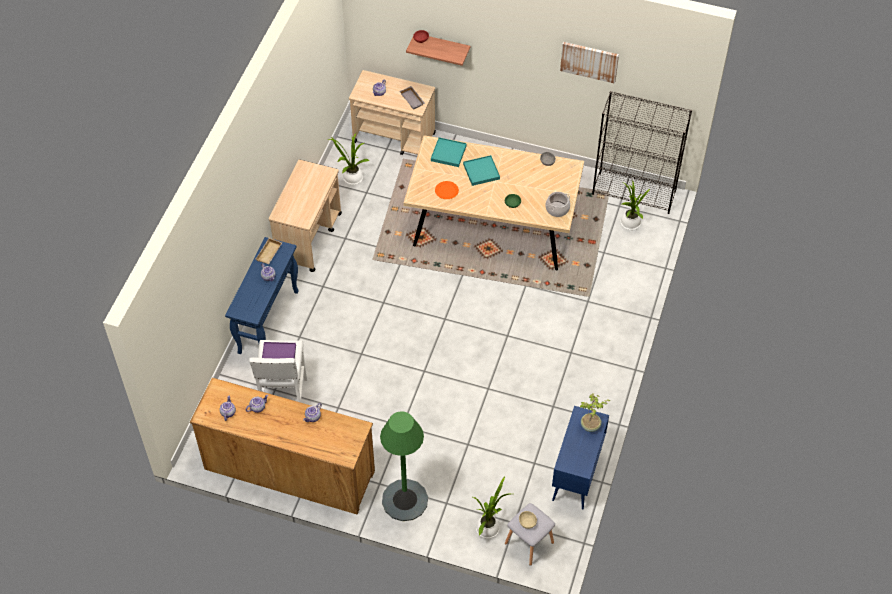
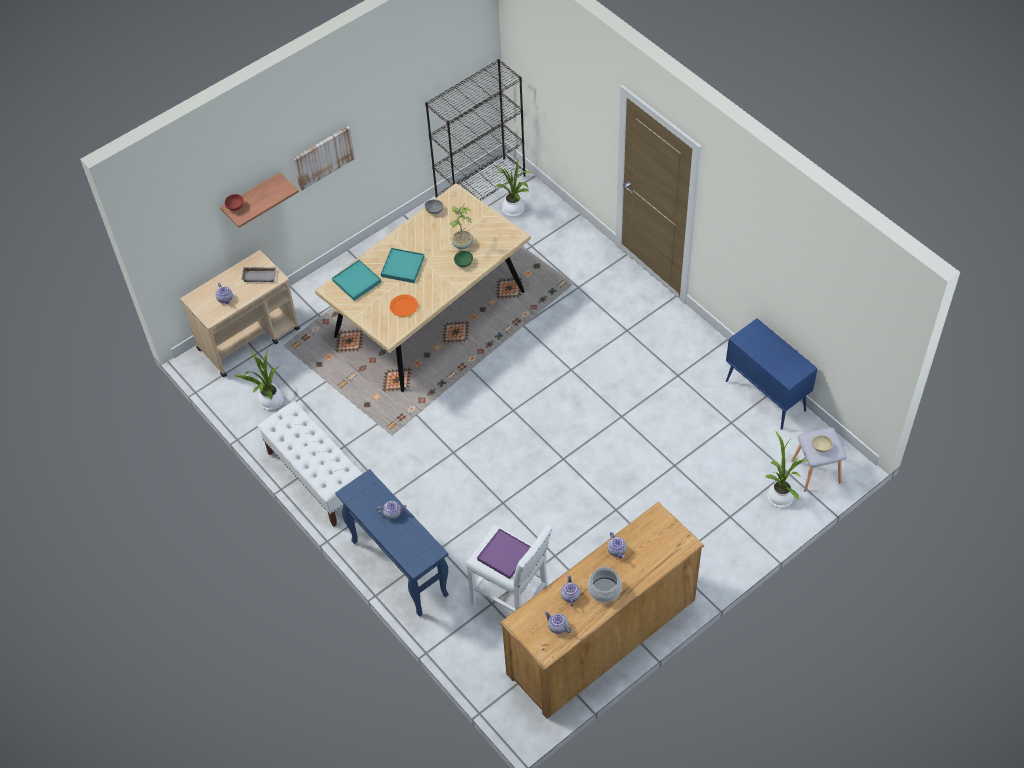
camera: 55 degrees left, 0 degrees up
(269, 253) = (362, 498): beige tray -> none
(309, 237) = (316, 477): beige cart -> white bench
(405, 500) = (704, 550): green floor lamp -> none
(557, 209) = (498, 232): cooking pot -> cooking pot (604, 590)
(589, 61) = (395, 89): picture -> picture (323, 157)
(590, 426) = (760, 337): potted plant -> potted plant (463, 244)

